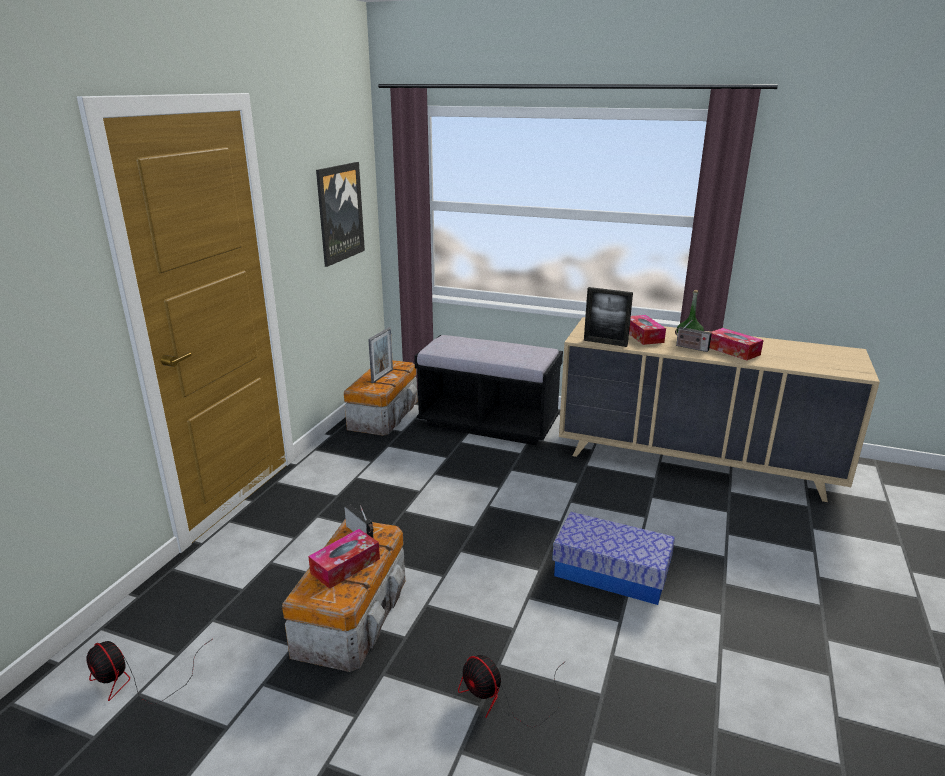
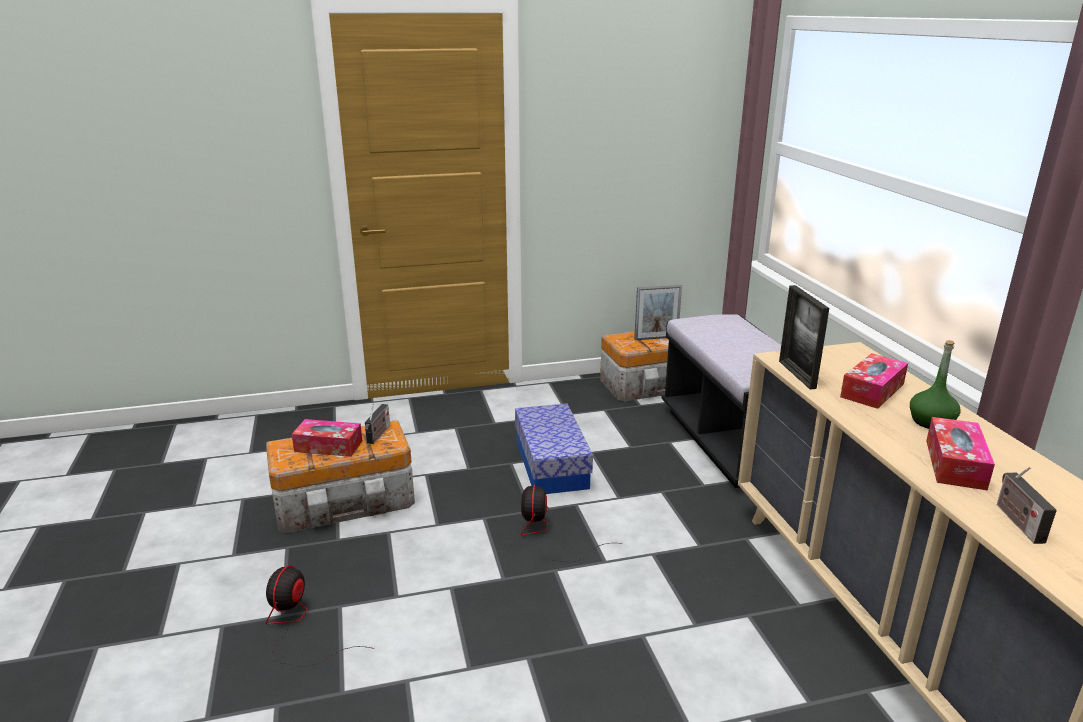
camera: 55 degrees right, 0 degrees up
(135, 681) = (216, 451): fan -> fan (547, 535)
(339, 213) = (654, 138): picture -> none
(611, 573) = (548, 632): storage box -> storage box (551, 464)
(690, 347) = (897, 430): radio -> radio (1017, 521)

